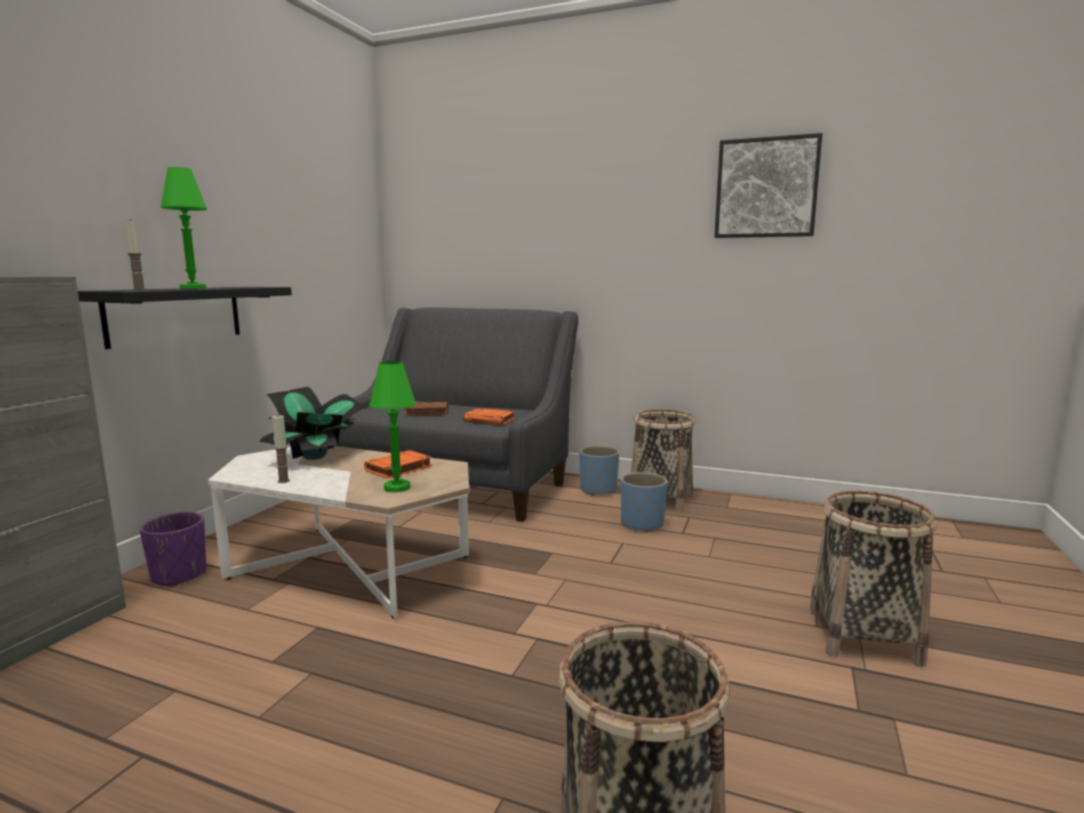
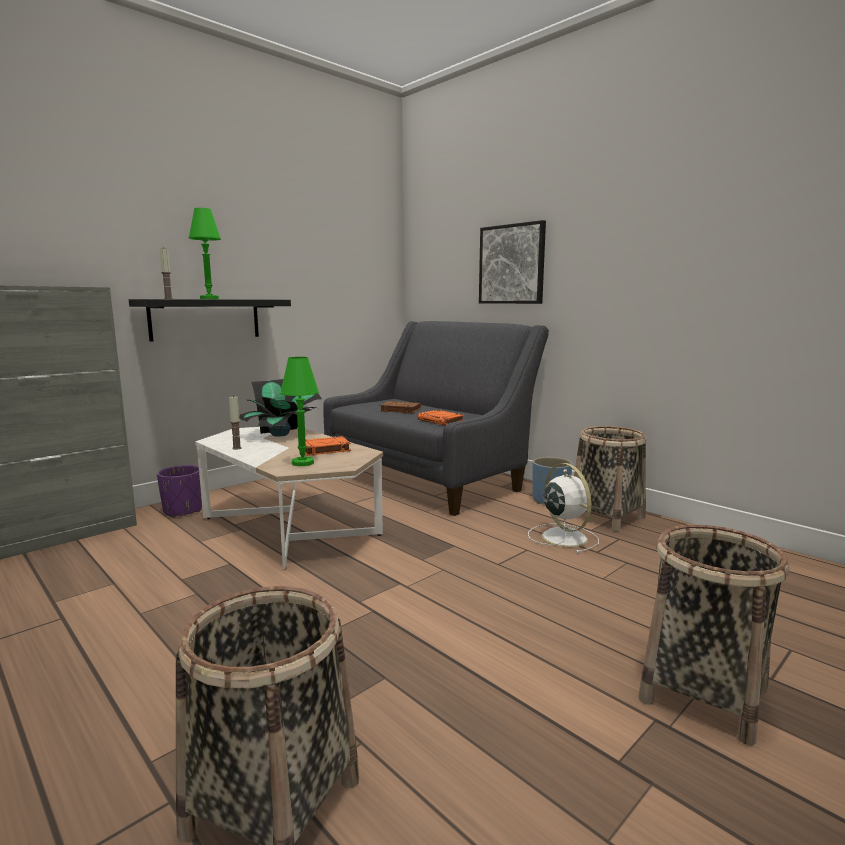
camera: 25 degrees right, 0 degrees up
(642, 524) = (562, 537): blue planter -> white fan
(766, 188) = (743, 189): picture -> picture (512, 264)

